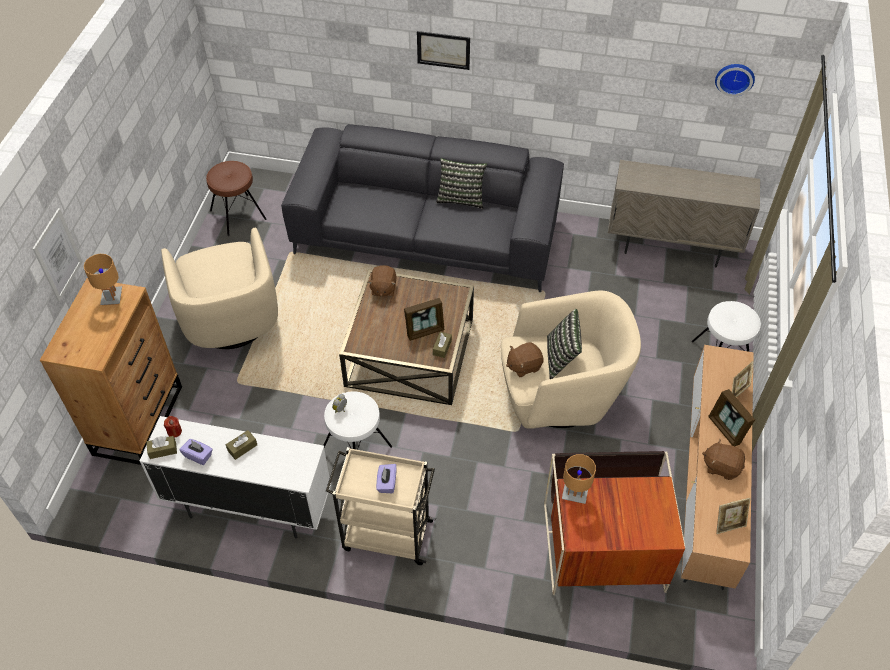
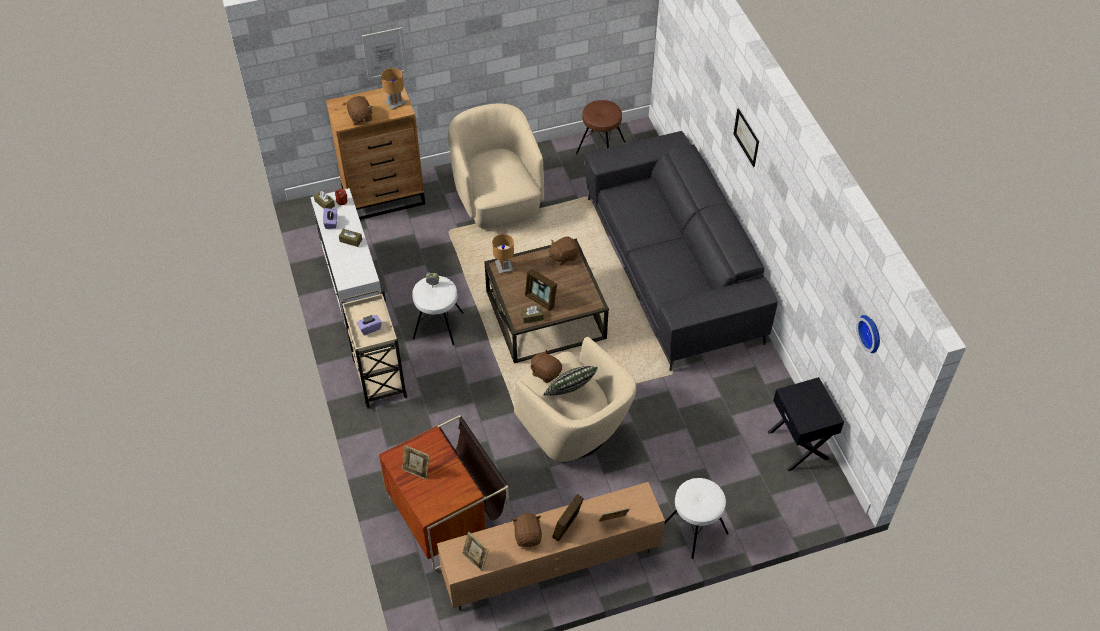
camera: 60 degrees right, 0 degrees up
(102, 338) = (360, 117): none -> brown plush toy
(231, 322) = (498, 199): beige armchair -> beige armchair turned 120 degrees clockwise
(461, 198) = (695, 258): pillow -> none
(574, 493) = (430, 440): brown table lamp -> brown table lamp (504, 266)
(608, 523) = (417, 470): none -> picture frame
(671, 247) = (799, 445): beige cabinet -> black nightstand

